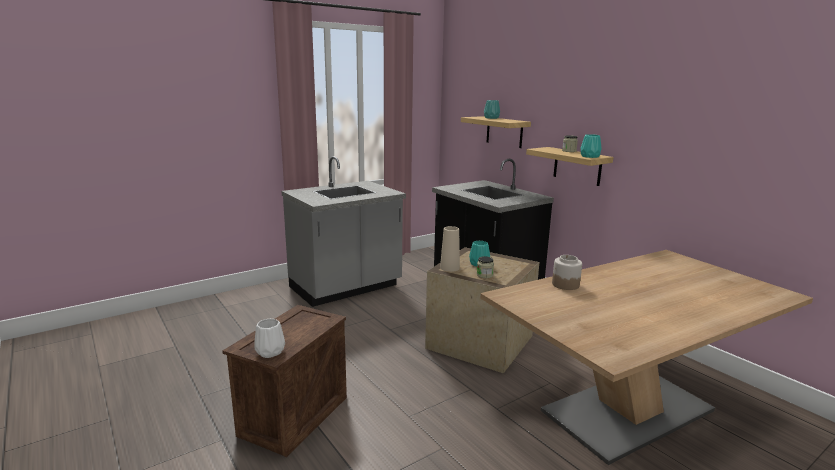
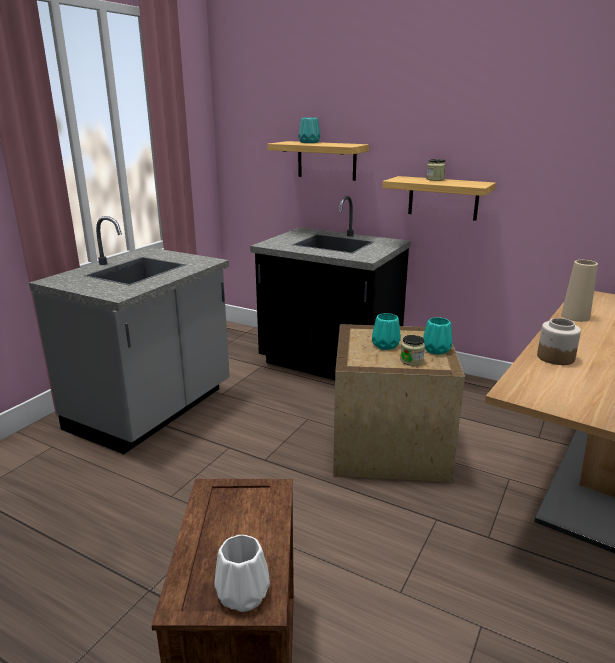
camera: 25 degrees left, 5 degrees up
(449, 268) = (358, 359): beige vase -> beige vase (575, 316)
(590, 156) = (474, 184): turquoise vase -> turquoise vase (436, 349)

